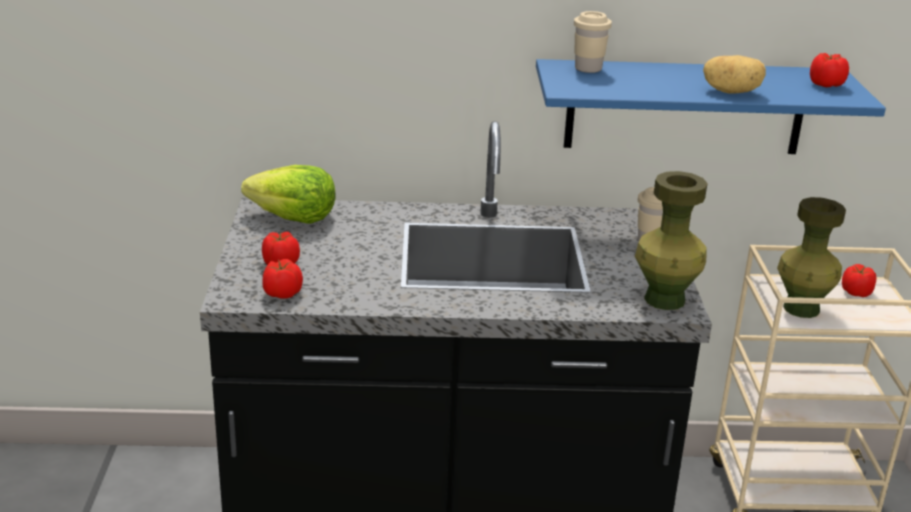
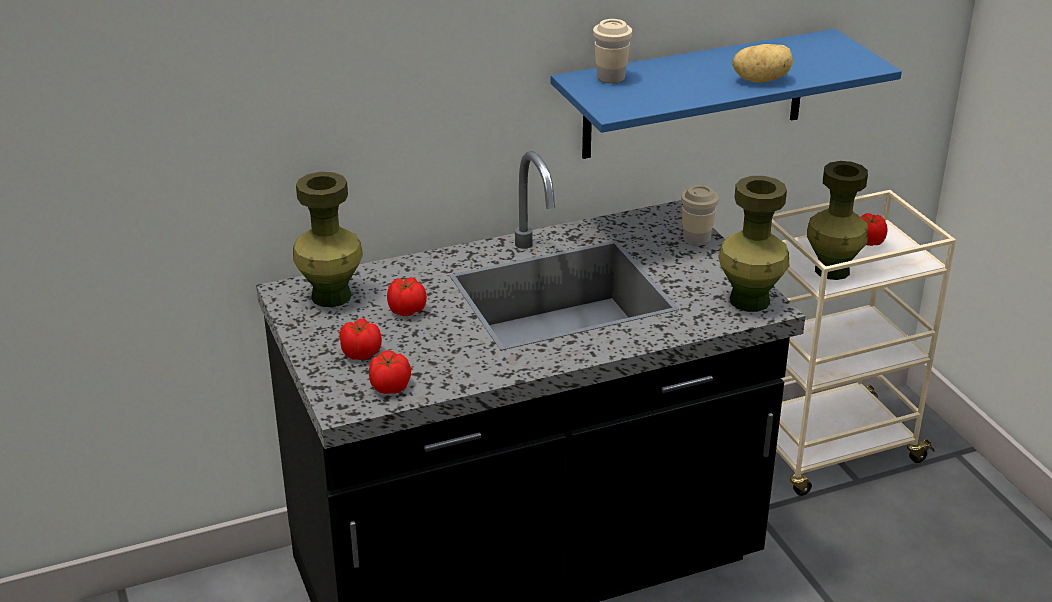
camera: 20 degrees left, 5 degrees up
(293, 218) = (331, 296): lettuce -> green vase
(825, 84) = (833, 53): tomato -> tomato (406, 310)

